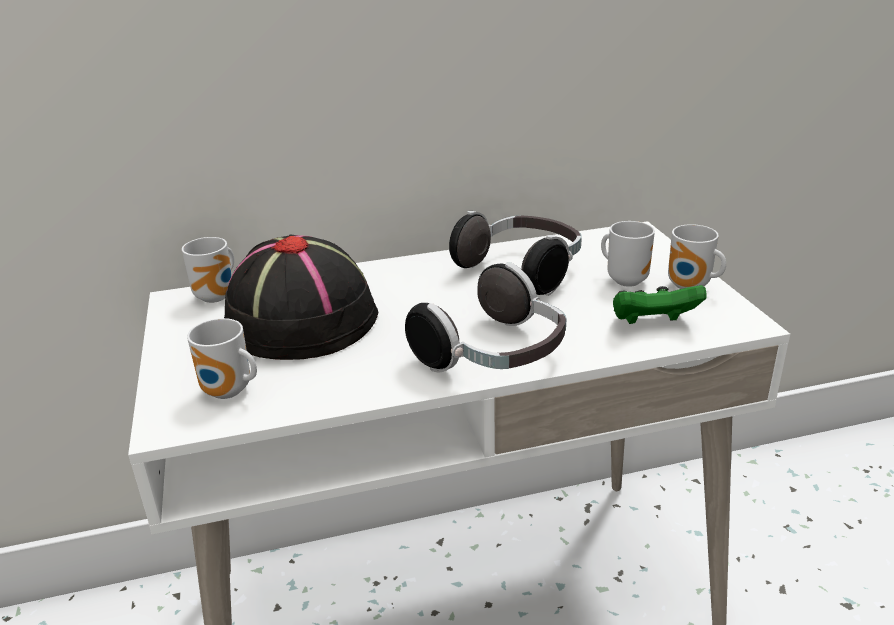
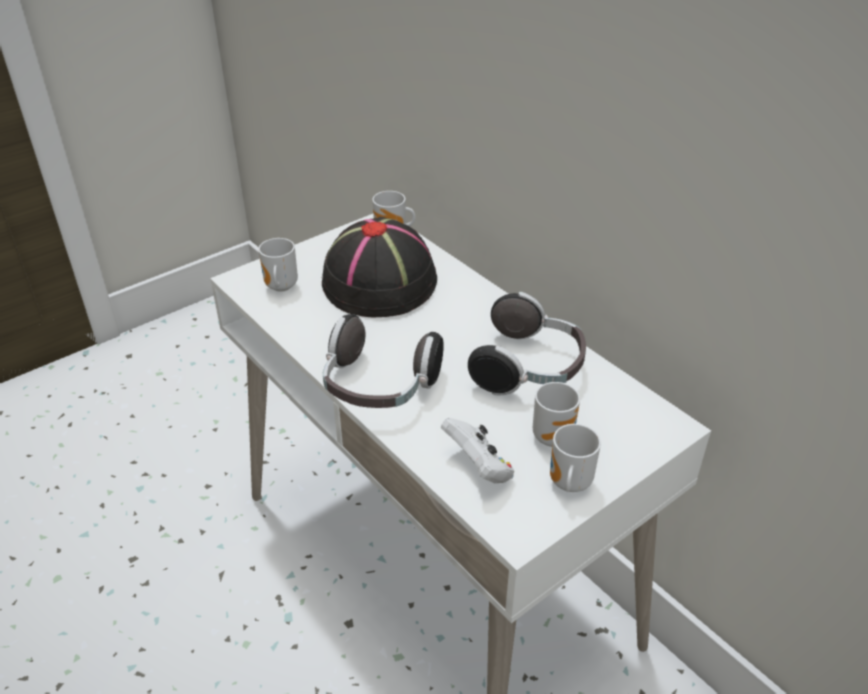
camera: 65 degrees right, 10 degrees up
(652, 323) = (479, 468): green game controller -> white game controller

